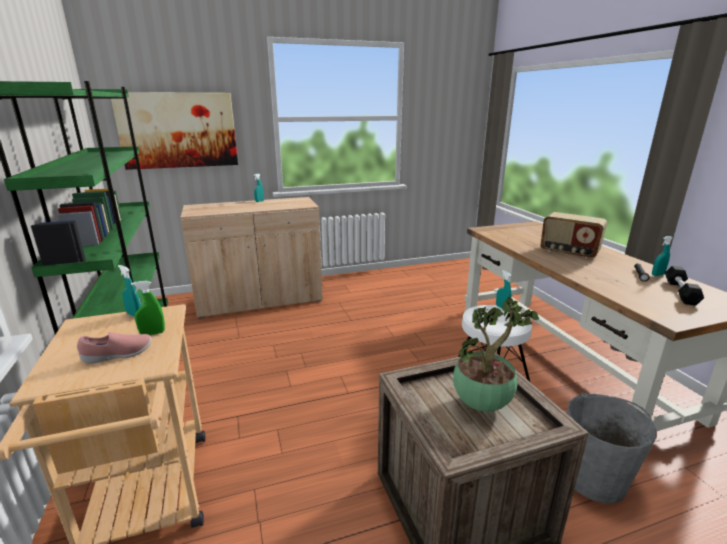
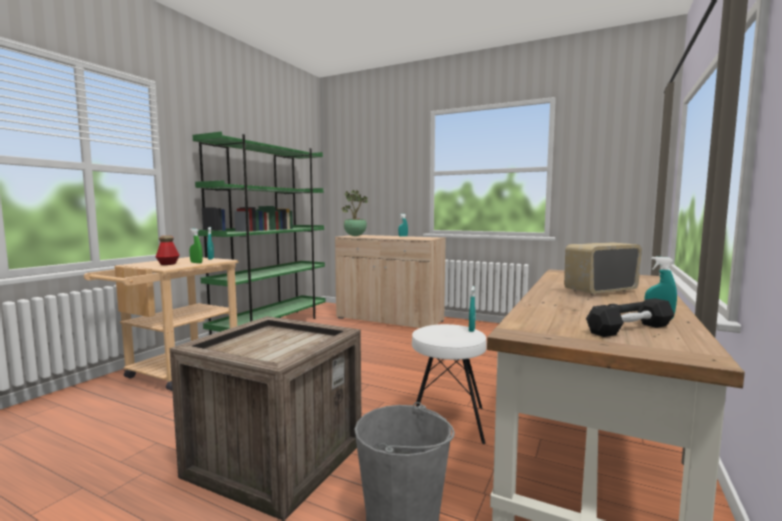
camera: 45 degrees right, 15 degrees down
(118, 355) = (168, 264): pink shoe -> bottle
(178, 130) = (366, 183): picture -> none
(483, 403) = (279, 345): potted plant -> potted plant (355, 236)
(568, 252) = (600, 291): radio -> radio turned 75 degrees clockwise

